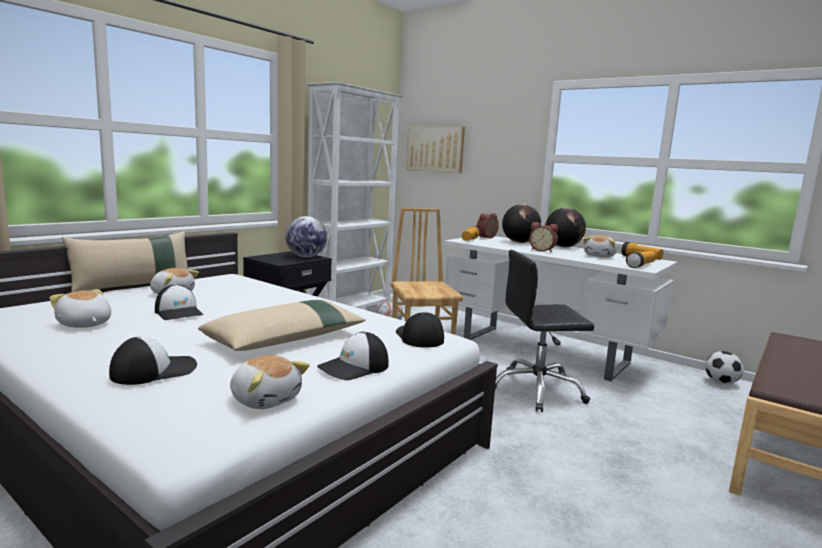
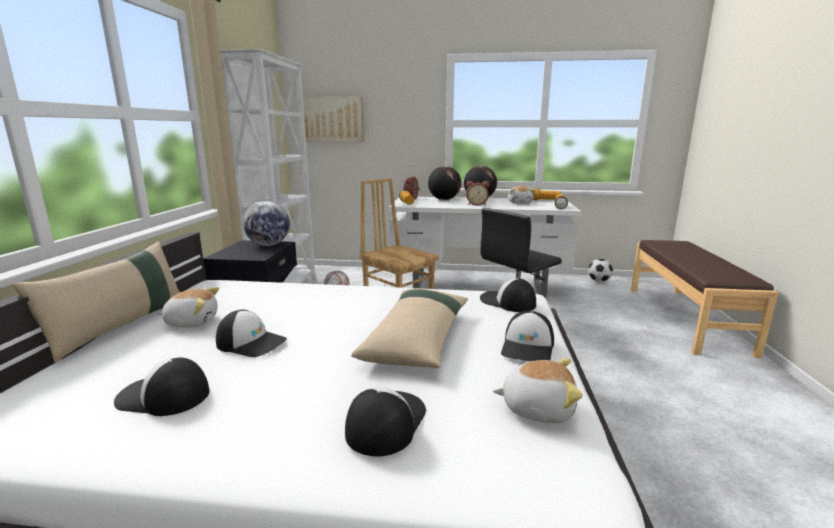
camera: 30 degrees left, 5 degrees up
(84, 324) = (163, 396): plush toy -> cap

